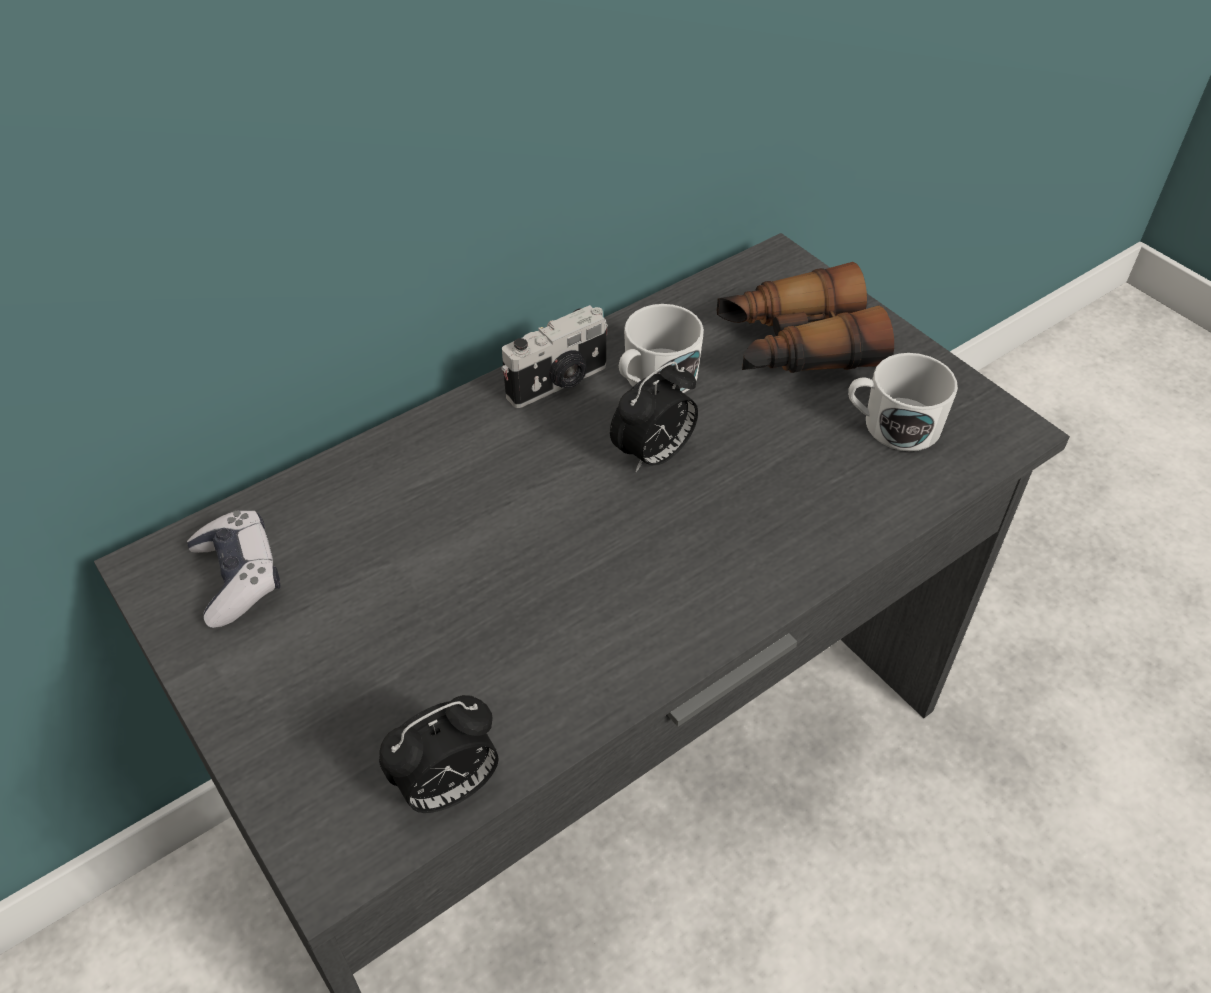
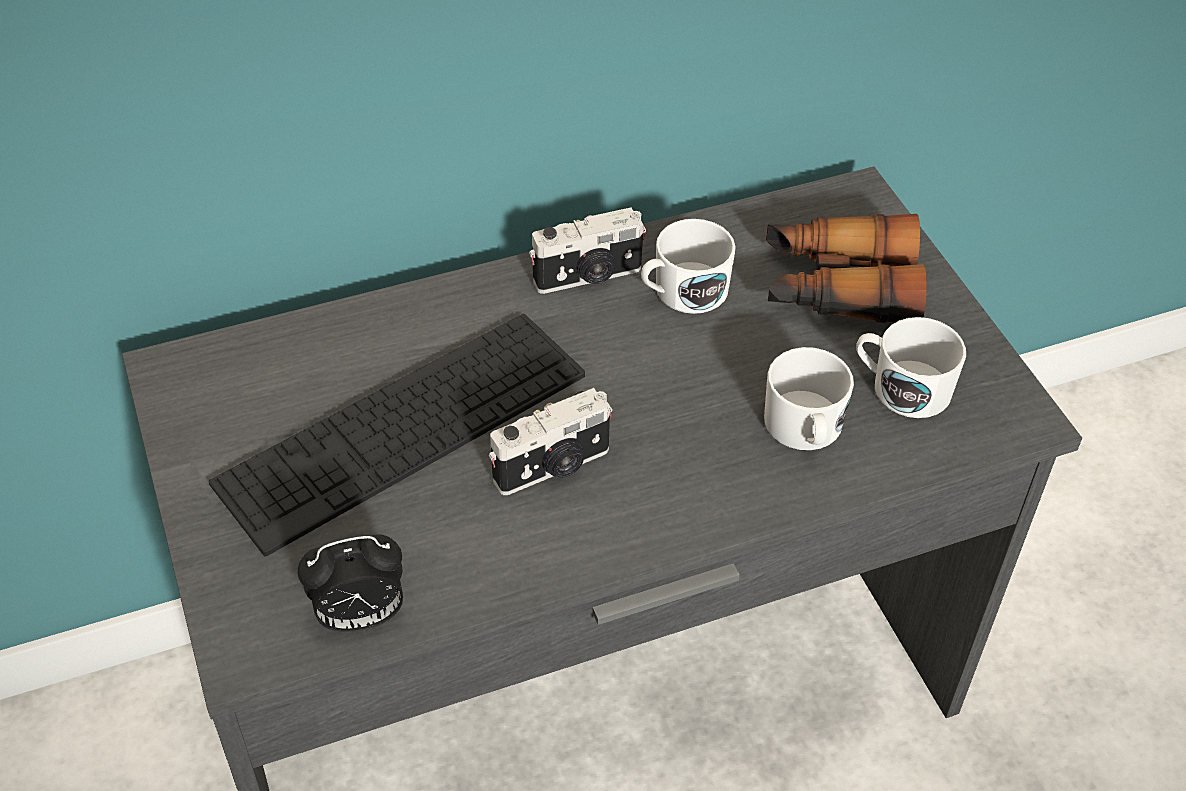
camera: 15 degrees right, 0 degrees up
(238, 577) = (239, 395): game controller -> none
(426, 573) = (403, 428): none -> keyboard
(594, 578) = (553, 468): none -> camera
(654, 455) = (653, 367): alarm clock -> none
(821, 484) = (805, 430): none -> white mug

